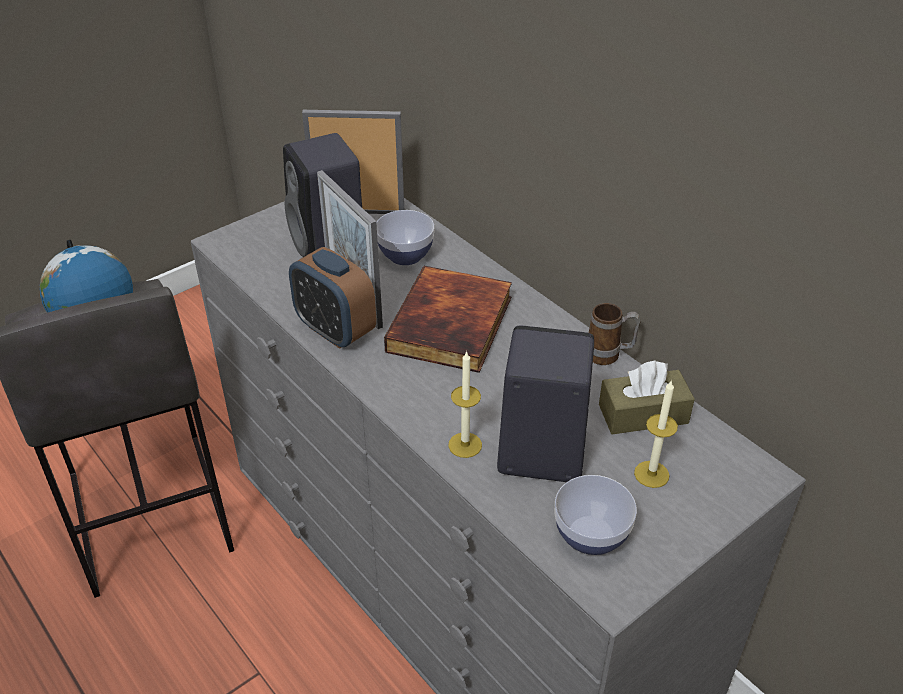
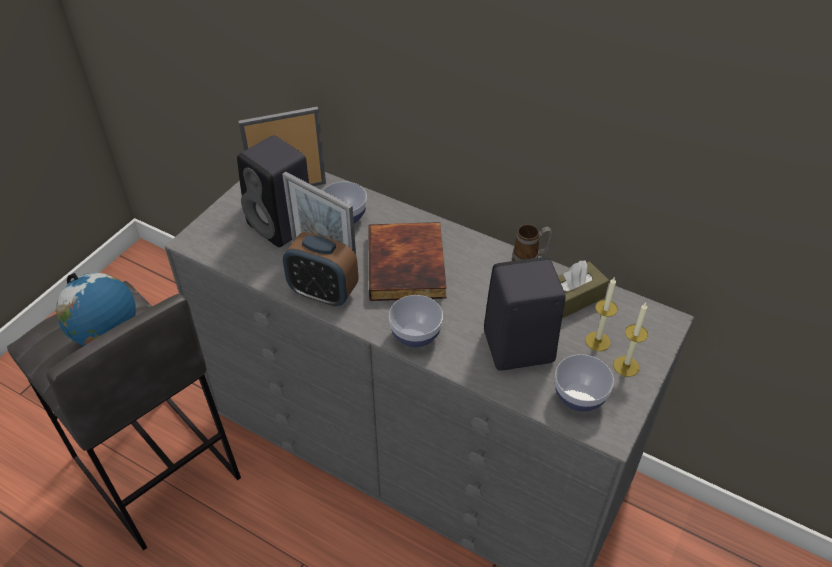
camera: 20 degrees left, 5 degrees up
(418, 405) = (416, 335): none -> bowl
(465, 445) = (463, 356): candle -> candle (626, 366)

